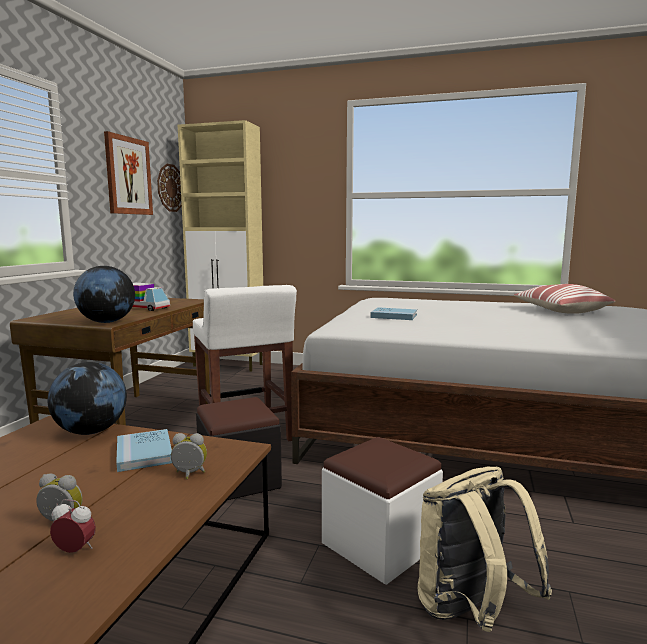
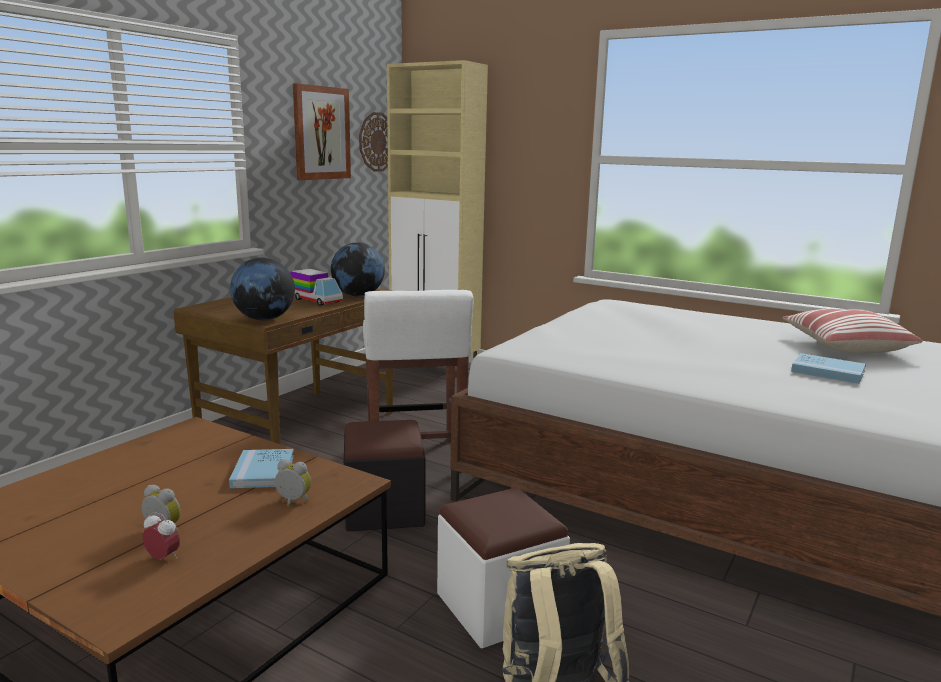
camera: 15 degrees right, 5 degrees up
(91, 431) = (225, 440): globe -> globe (358, 295)
(394, 316) = (600, 336): blue book -> blue book (827, 371)

